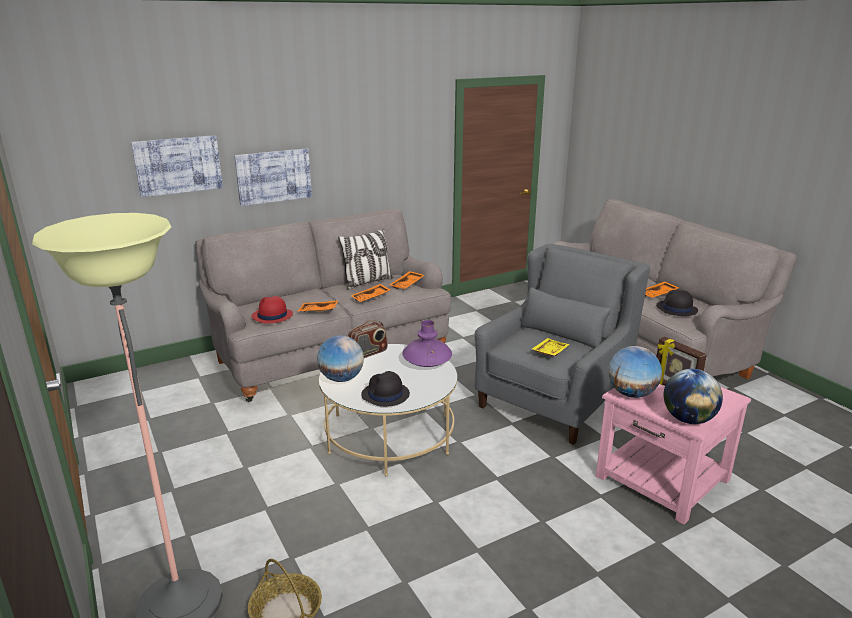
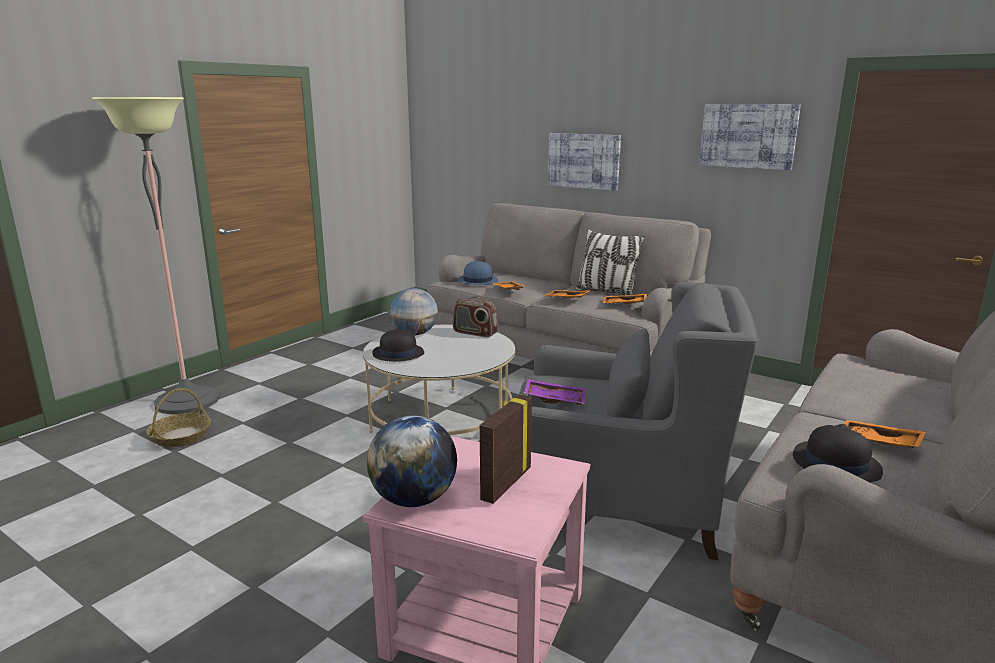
camera: 65 degrees right, 5 degrees down
(178, 165) = (506, 136): picture -> picture (748, 136)
(272, 316) = (477, 281): red hat -> blue hat
(427, 361) = (484, 357): purple vase -> none
(549, 352) = (555, 399): yellow tray -> purple tray
(631, 394) = (461, 452): globe -> none

